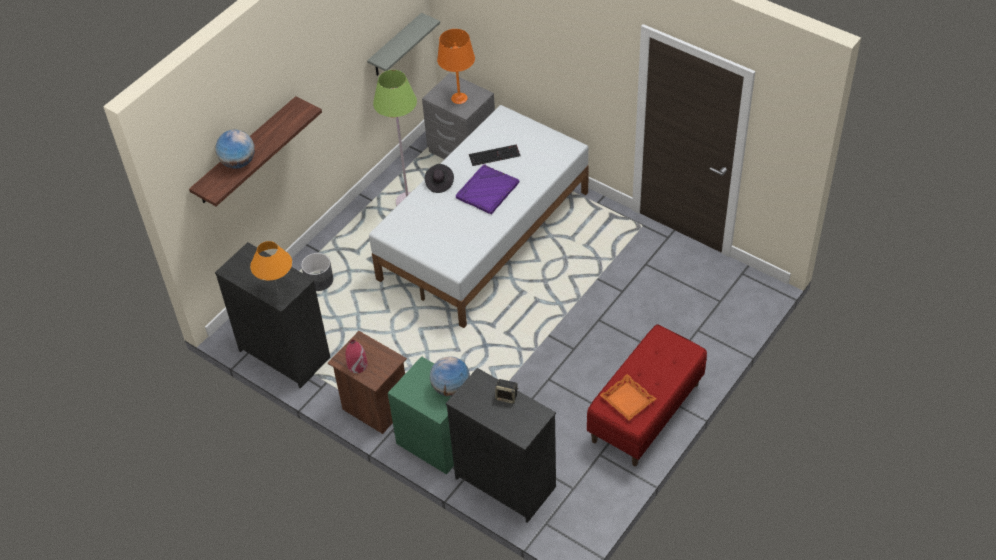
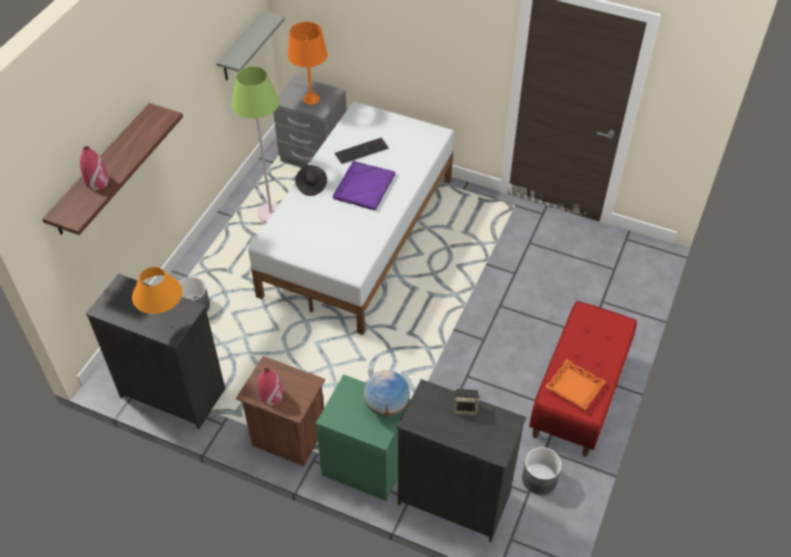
camera: 15 degrees left, 0 degrees up
(238, 162) = (97, 182): globe -> red vase
(587, 478) = (540, 479): none -> grey planter

